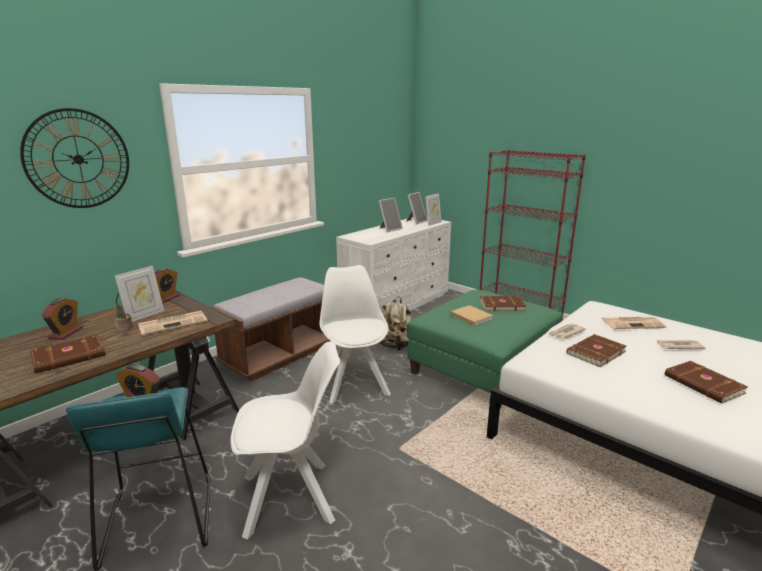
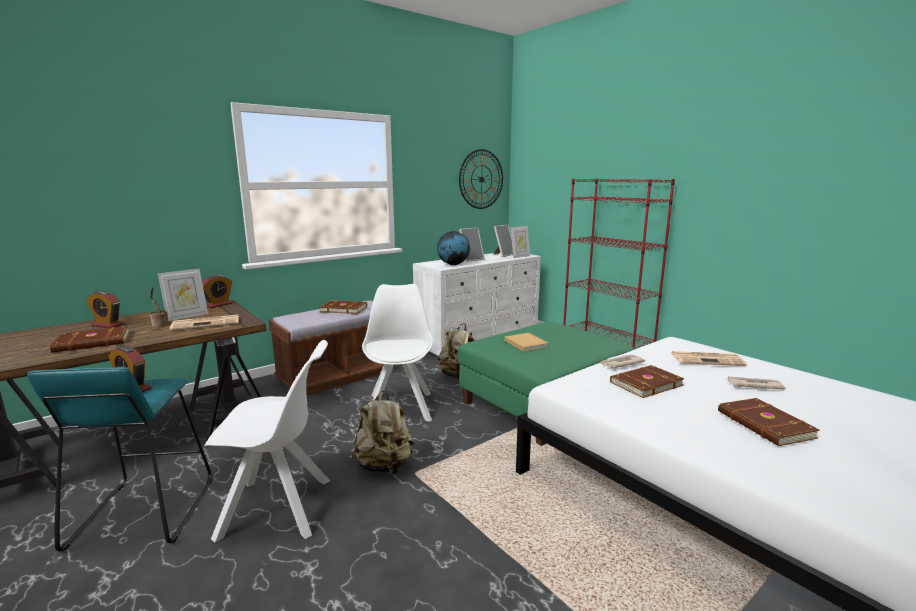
camera: 10 degrees right, 5 degrees down
(66, 333) = (108, 325): alarm clock -> alarm clock turned 90 degrees clockwise
(78, 159) = (145, 167): wall clock -> wall clock (481, 179)
(368, 445) = (384, 466): none -> beige backpack
(377, 236) = (453, 264): none -> globe
(501, 305) = (566, 335): brown book -> brown book (344, 309)

